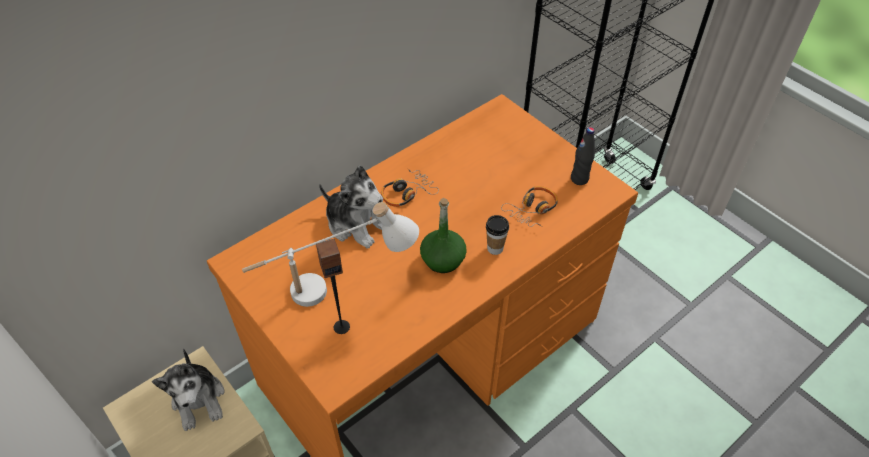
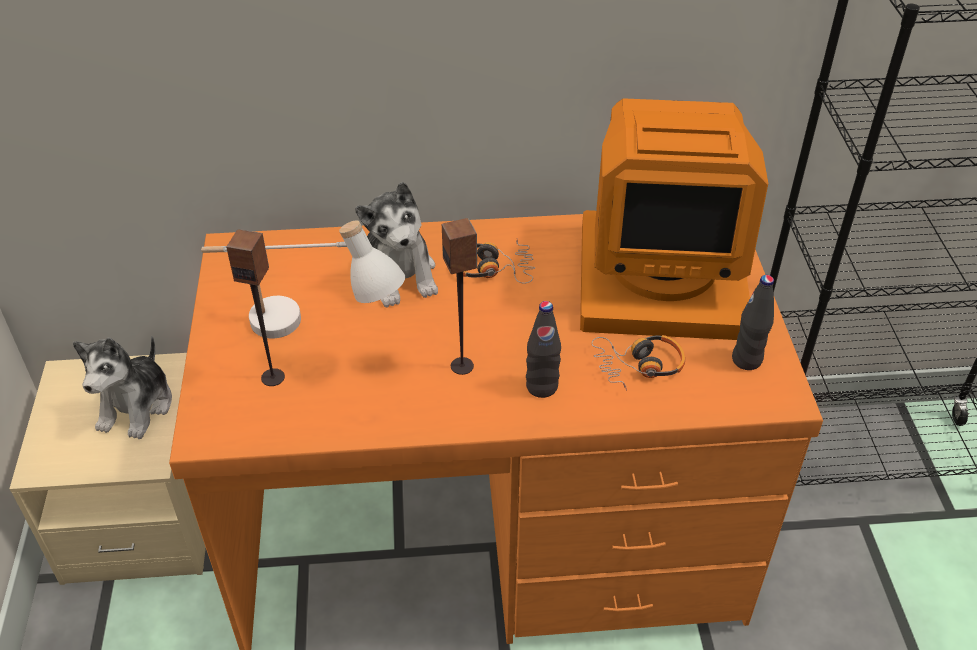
camera: 35 degrees right, 5 degrees down
(443, 259) = (462, 366): green bottle -> speaker
(495, 248) = (542, 387): cup -> black bottle
(499, 153) = (661, 276): none -> monitor

